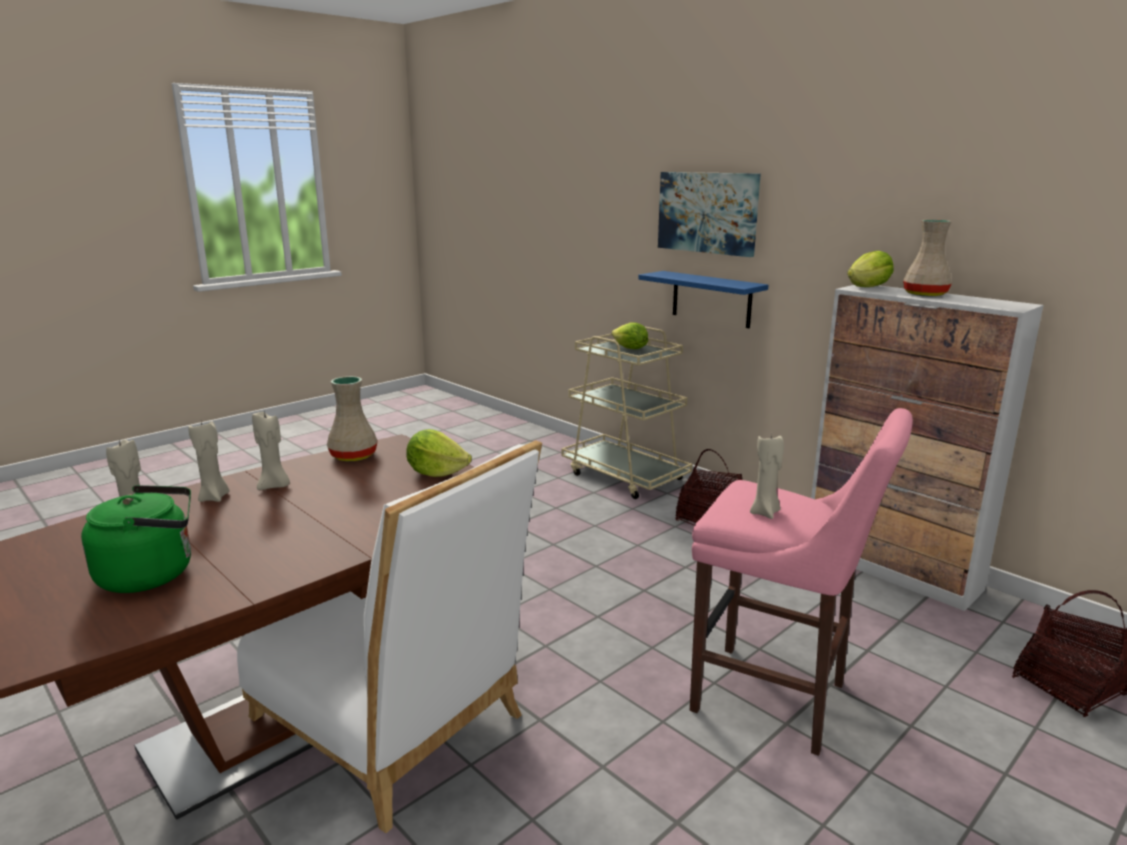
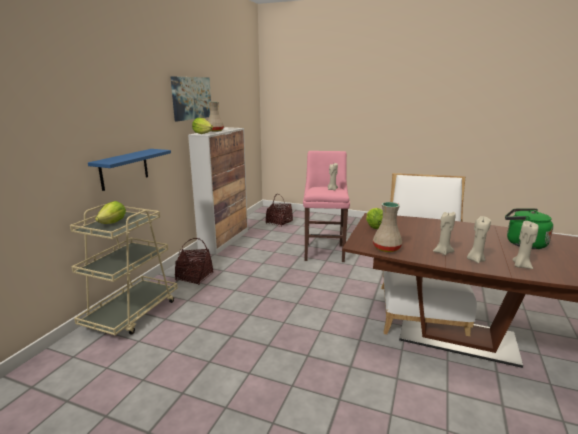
camera: 115 degrees left, 0 degrees up
(707, 212) = (110, 113): picture -> picture (191, 98)

